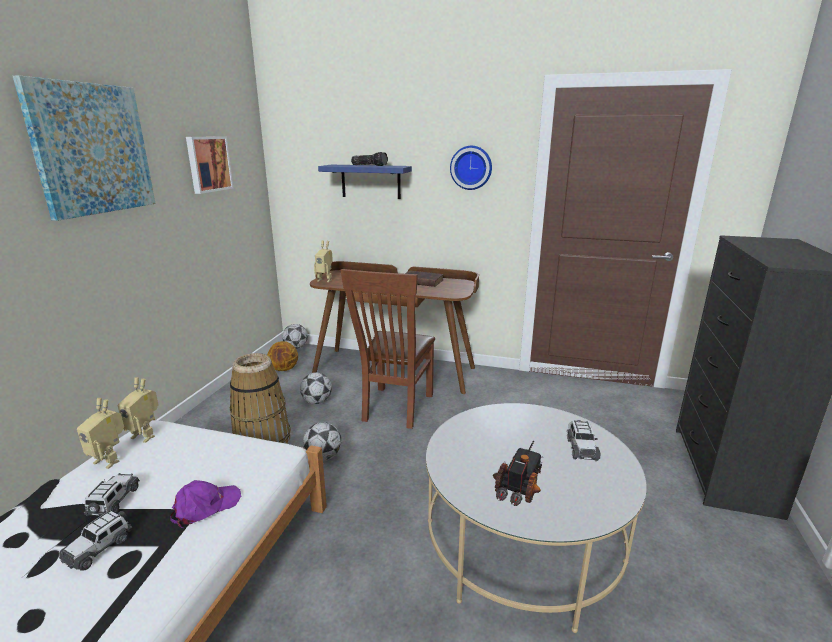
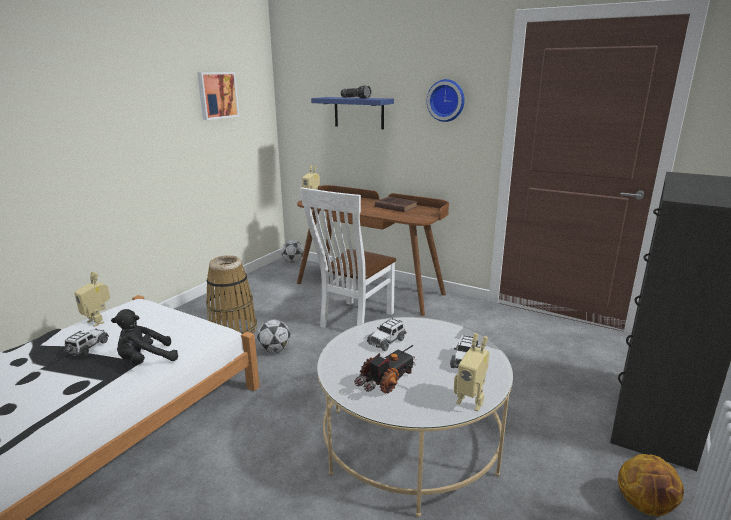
camera: 15 degrees right, 0 degrees up
(92, 149) = (114, 82): picture -> none
(99, 548) = (65, 375): toy car -> toy car (387, 341)
(146, 435) = (130, 308): toy robot -> toy robot (471, 401)
(205, 507) = (146, 361): purple cap -> black plush toy
(284, 369) = (275, 278): basketball -> basketball (645, 505)
(317, 401) = (290, 306): football -> none
(395, 409) = (353, 321): brown chair -> white chair

